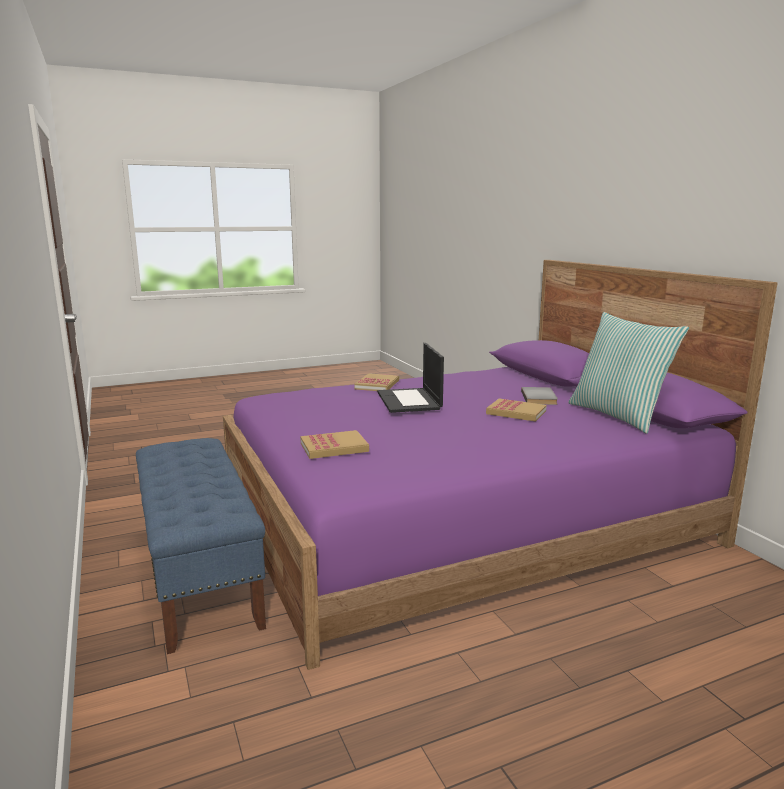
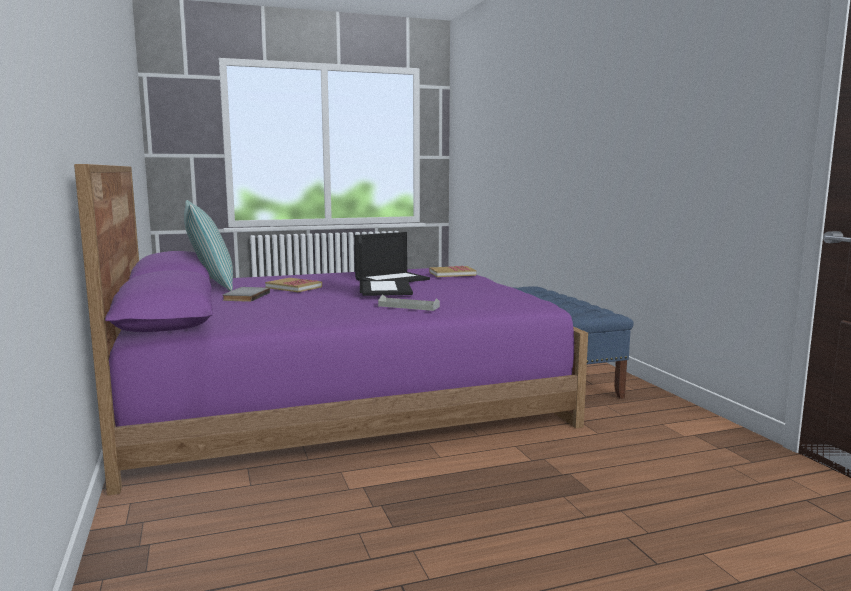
camera: 175 degrees left, 5 degrees down
(377, 385) = (408, 306): book -> grey tray
(416, 434) = (392, 279): none -> laptop

